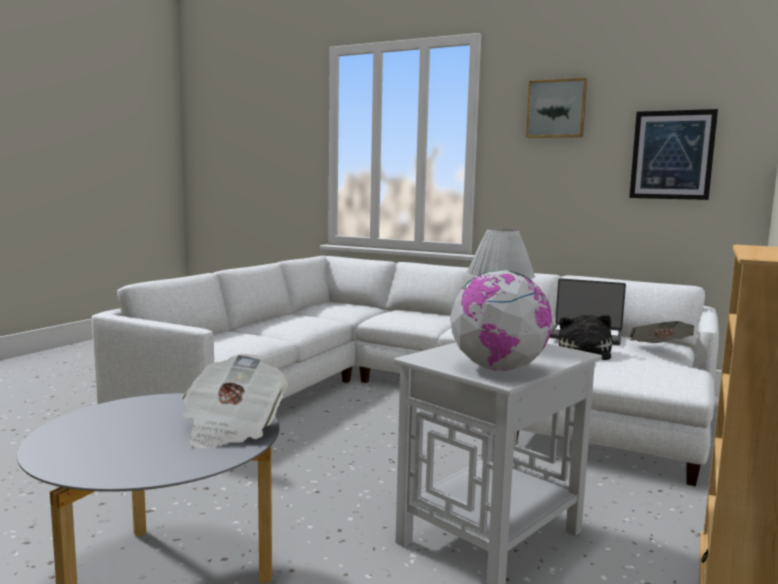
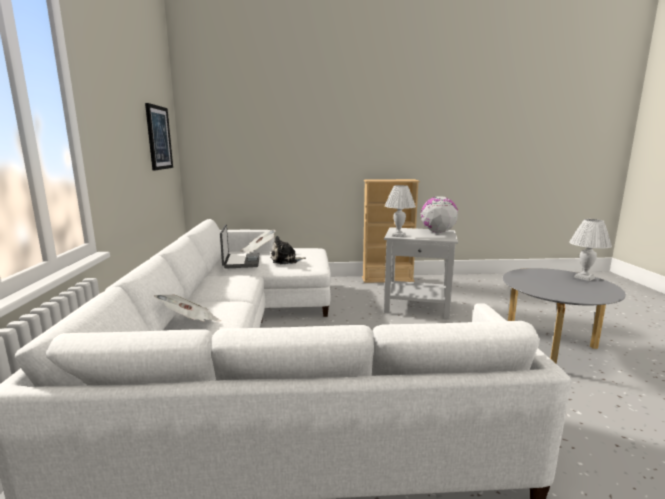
camera: 120 degrees left, 5 degrees up
(114, 469) = (583, 277): none -> white table lamp
(232, 428) = (527, 275): newspaper -> newspaper (190, 322)
(556, 109) = (115, 89): picture -> none

